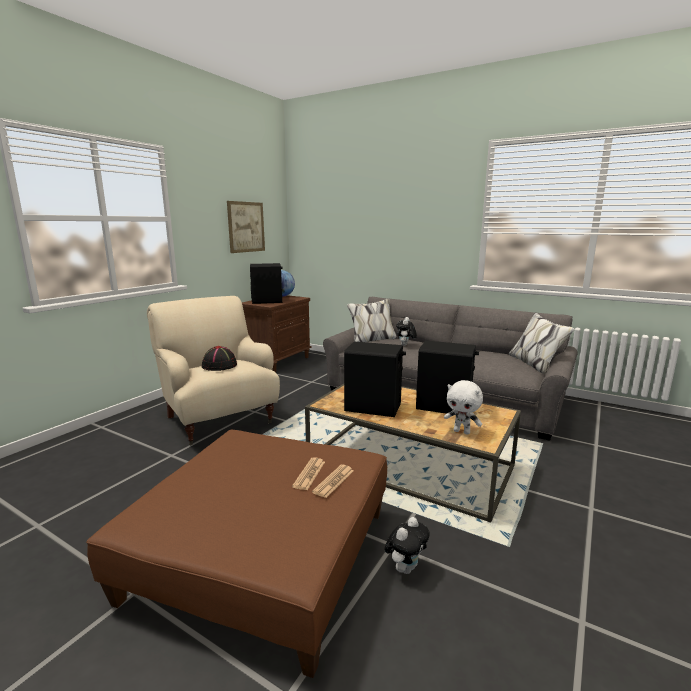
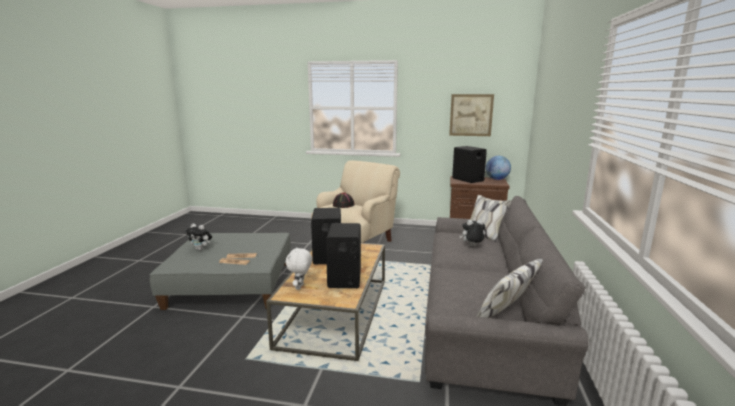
camera: 70 degrees right, 0 degrees up
(262, 553) = (232, 284): brown ottoman -> grey ottoman
(405, 567) = (223, 323): plush toy -> plush toy (201, 249)

